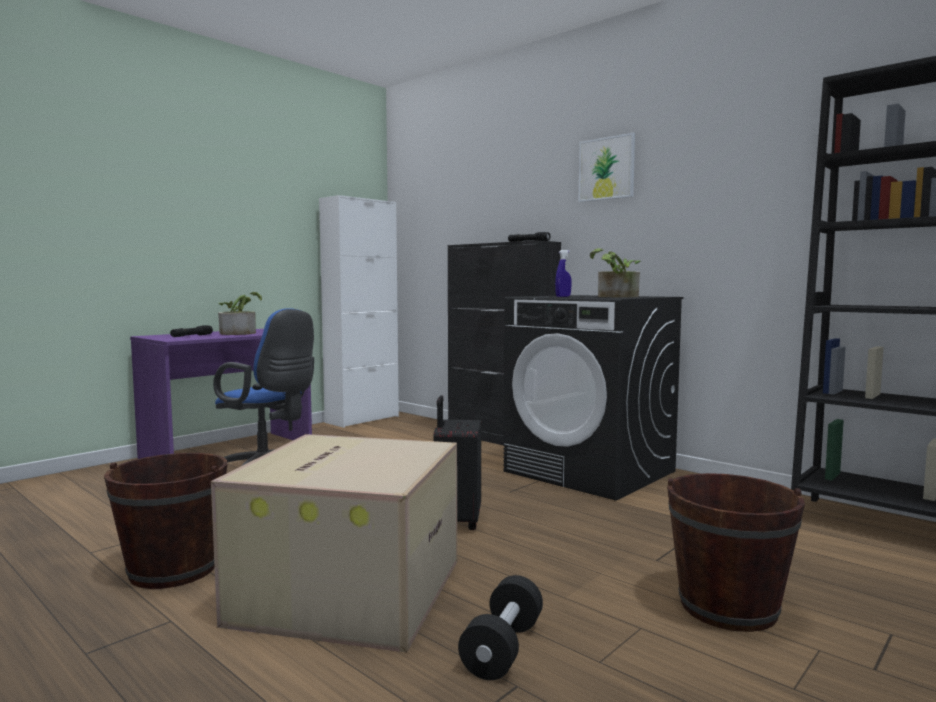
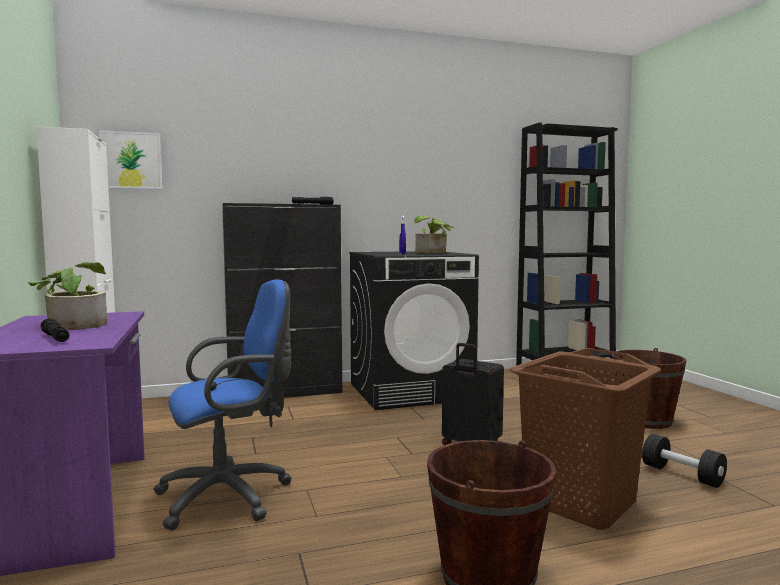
camera: 60 degrees left, 0 degrees up
(348, 589) = (579, 503): cardboard box -> brown laundry basket
(606, 168) = (372, 149): picture -> picture (131, 160)

